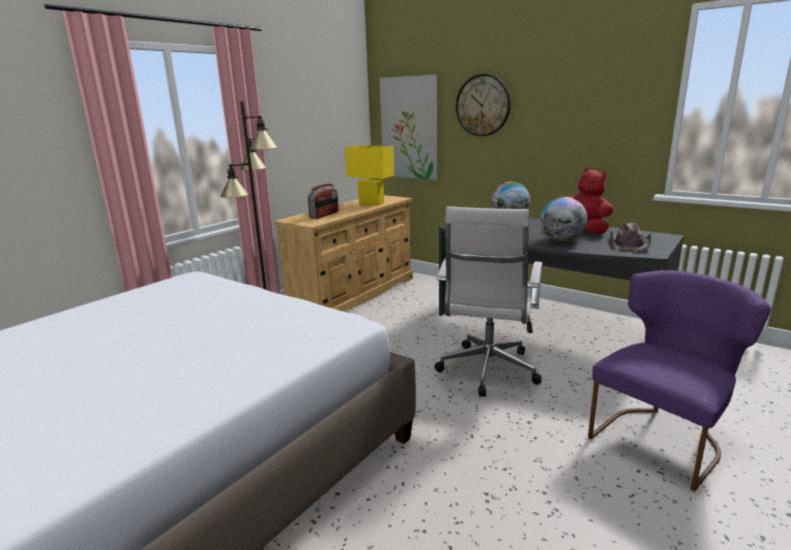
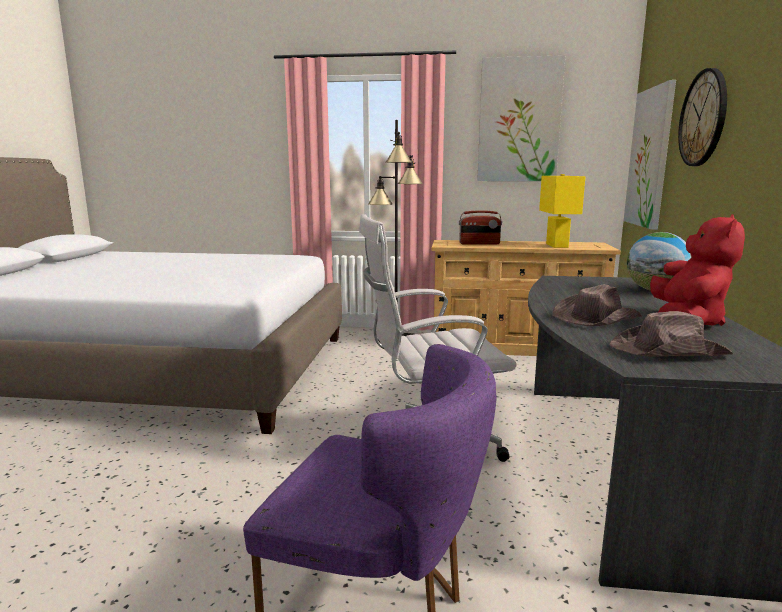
camera: 60 degrees right, 5 degrees down
(306, 98) = (519, 120): none -> picture
(561, 240) = (595, 318): globe -> brown hat

